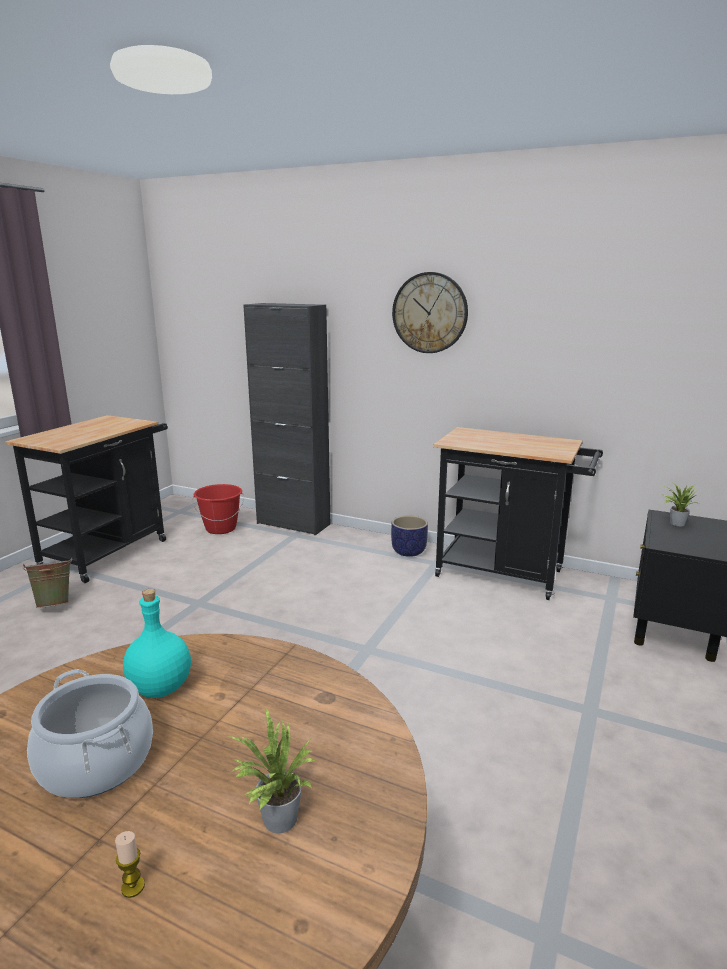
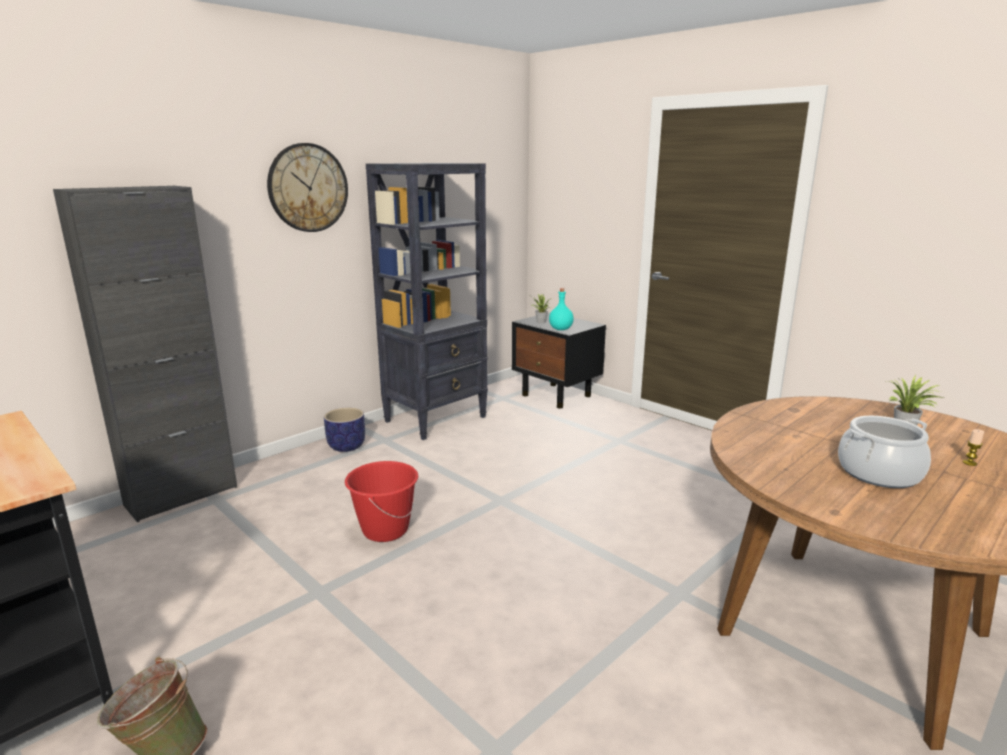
camera: 70 degrees left, 0 degrees up
(161, 687) = (789, 453): turquoise bottle -> turquoise bottle (560, 329)
(221, 528) = (106, 553): red bucket -> red bucket (385, 530)
(507, 575) = (436, 419): black cart -> black bookcase

